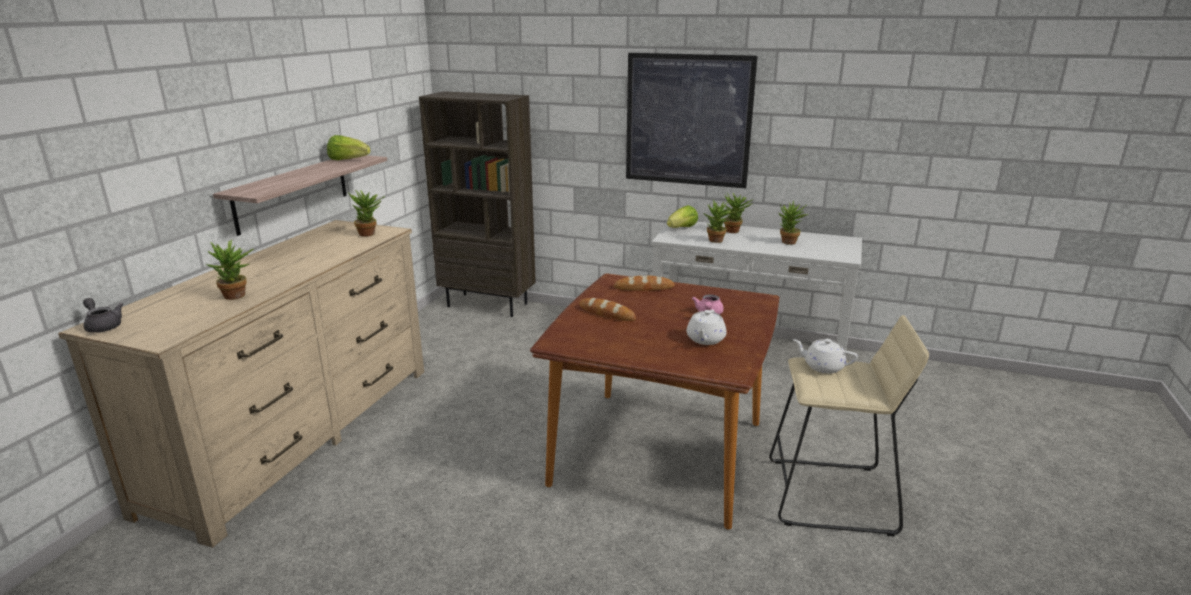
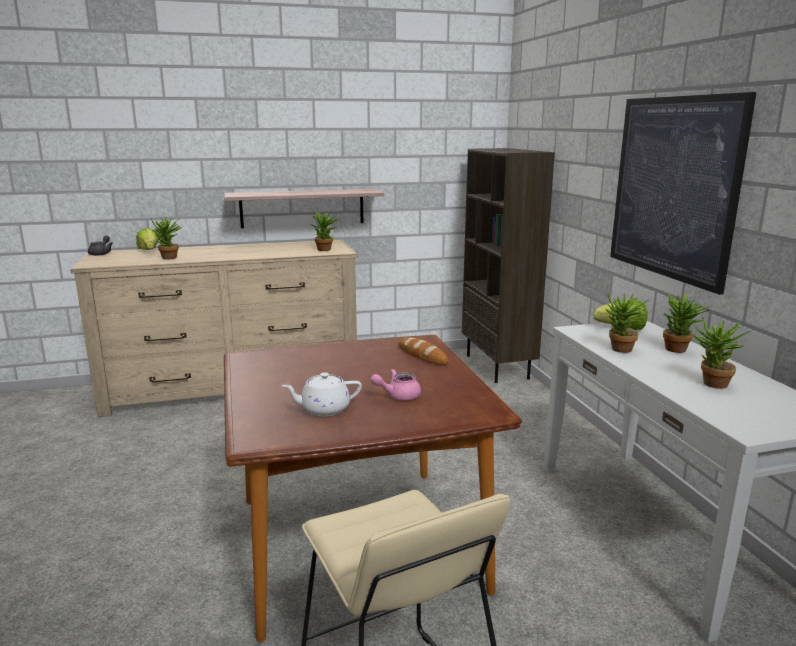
camera: 55 degrees right, 5 degrees down
(348, 160) = (354, 190): lettuce -> lettuce (149, 251)
(607, 313) = (334, 357): bread -> none
(822, 367) = (406, 514): white teapot -> none

